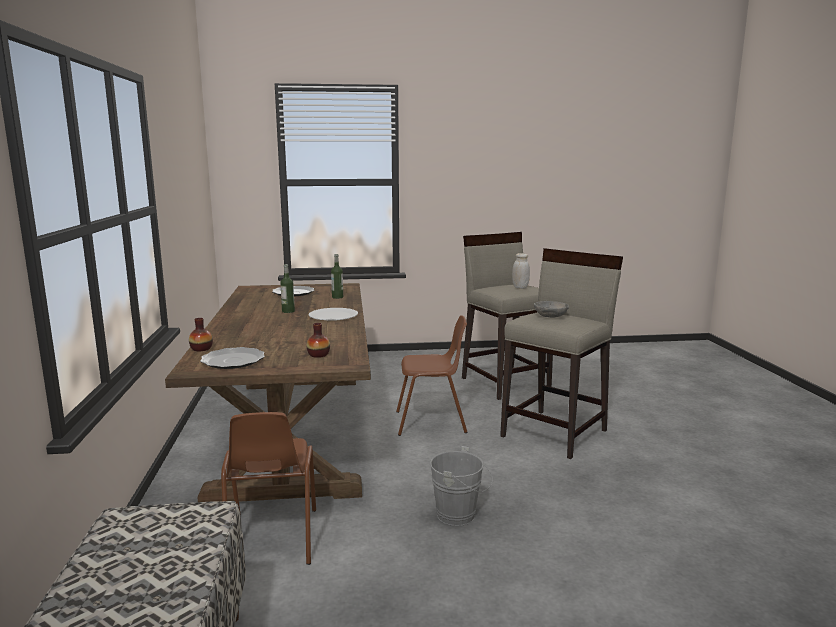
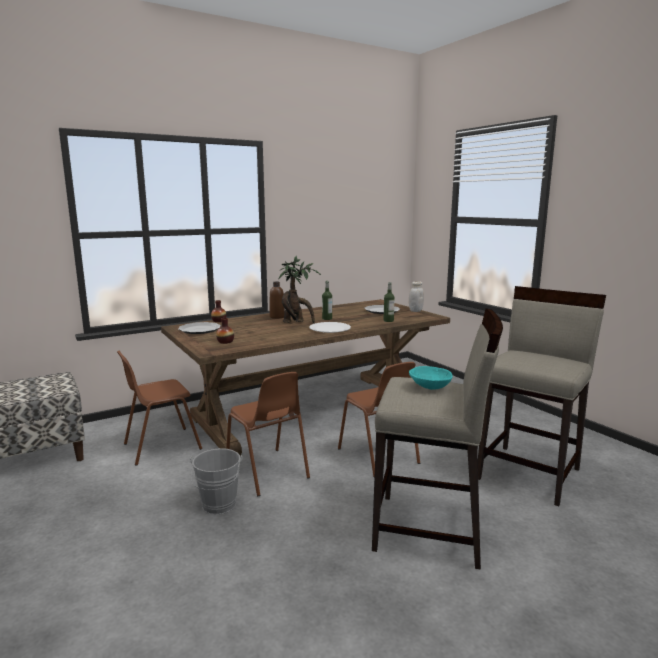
camera: 65 degrees right, 0 degrees up
(237, 325) = (277, 317): none -> brown bottle
(280, 322) = (296, 322): none -> potted plant
(412, 478) = (267, 472): none -> brown chair
(520, 287) = (548, 362): white jar -> white jar (415, 311)
(550, 317) = (429, 387): grey bowl -> turquoise bowl

